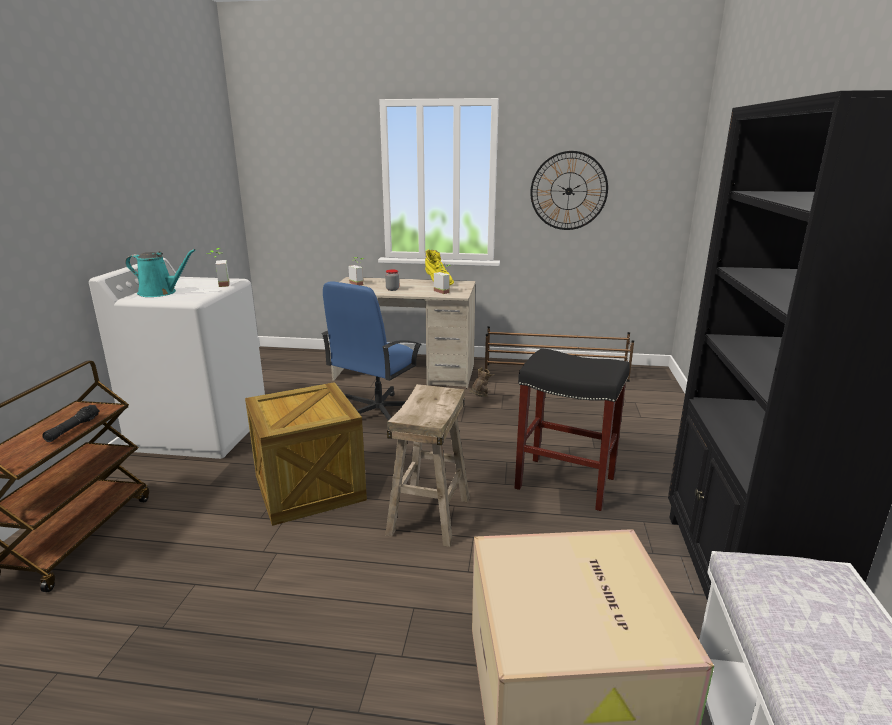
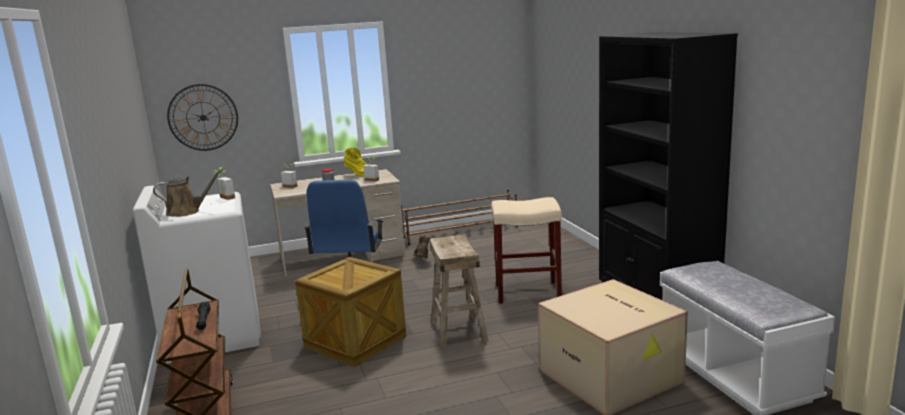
camera: 25 degrees left, 5 degrees down
(160, 293) = (186, 212): turquoise watering can -> brown watering can
(566, 483) = (528, 292): black stool -> beige stool
(568, 191) = (445, 87): wall clock -> wall clock (203, 117)

